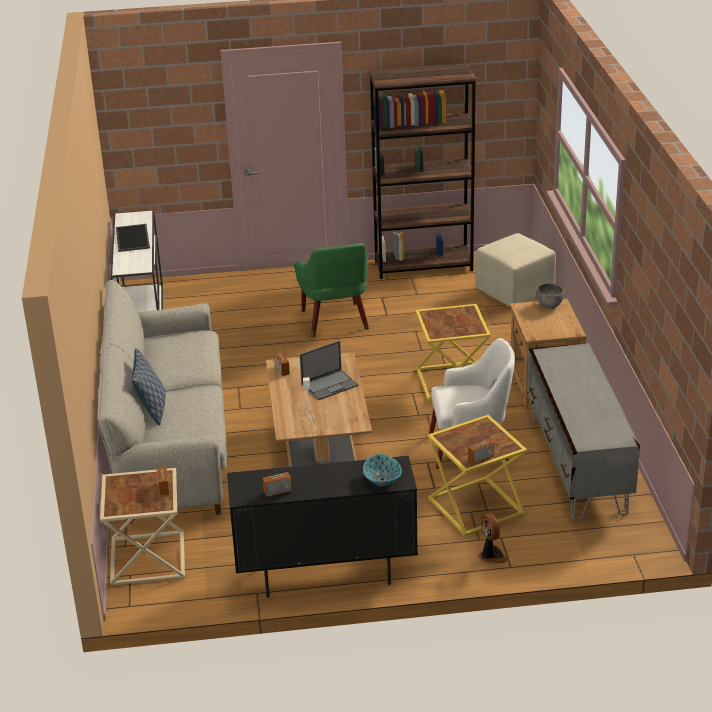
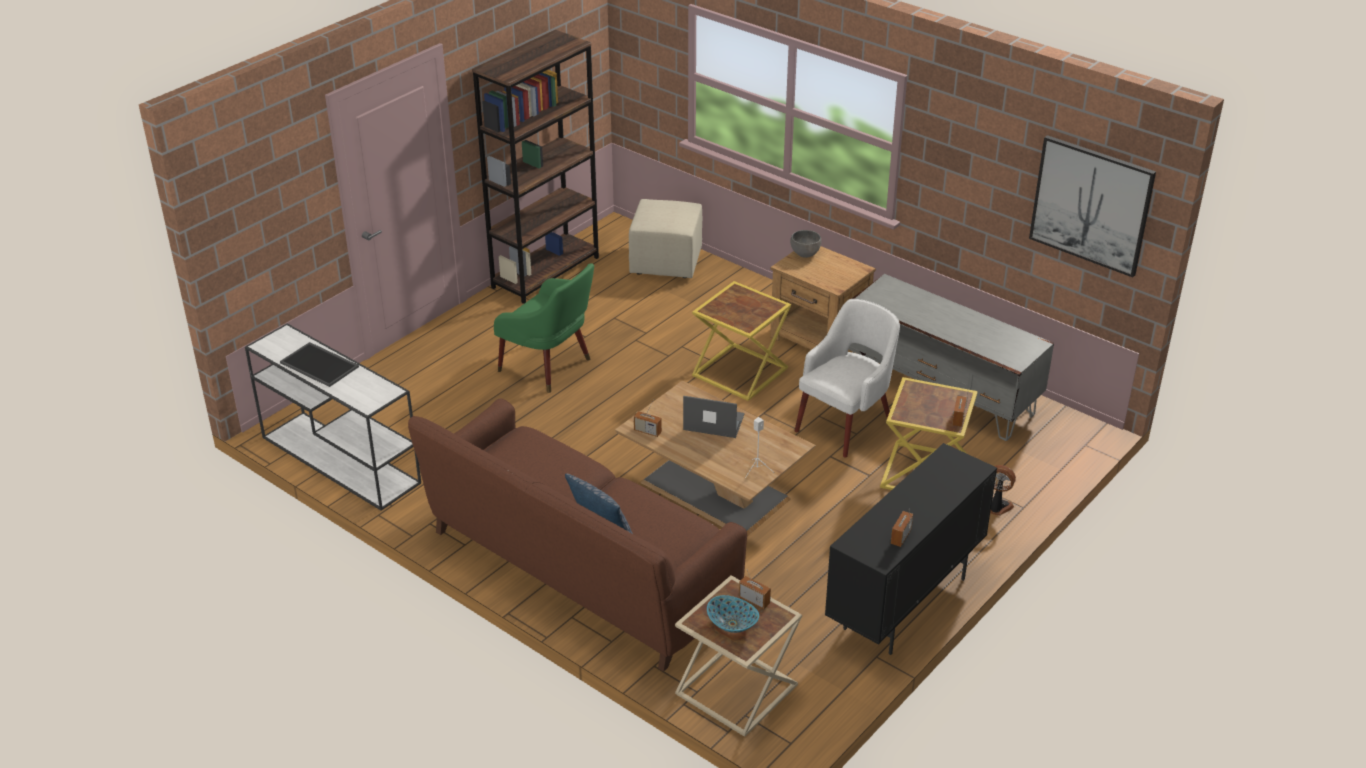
camera: 45 degrees left, 5 degrees up
(171, 443) = (580, 569): grey sofa -> brown sofa
(330, 385) = (713, 422): laptop -> laptop turned 90 degrees counterclockwise
(382, 480) = (960, 475): bowl -> bowl (732, 624)
(680, 318) = (1091, 205): none -> picture

